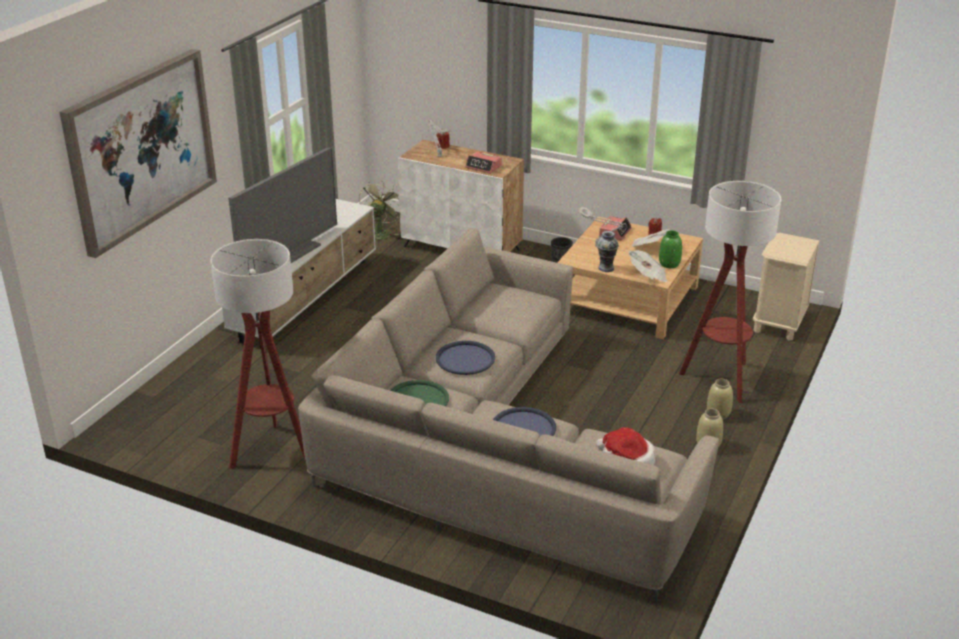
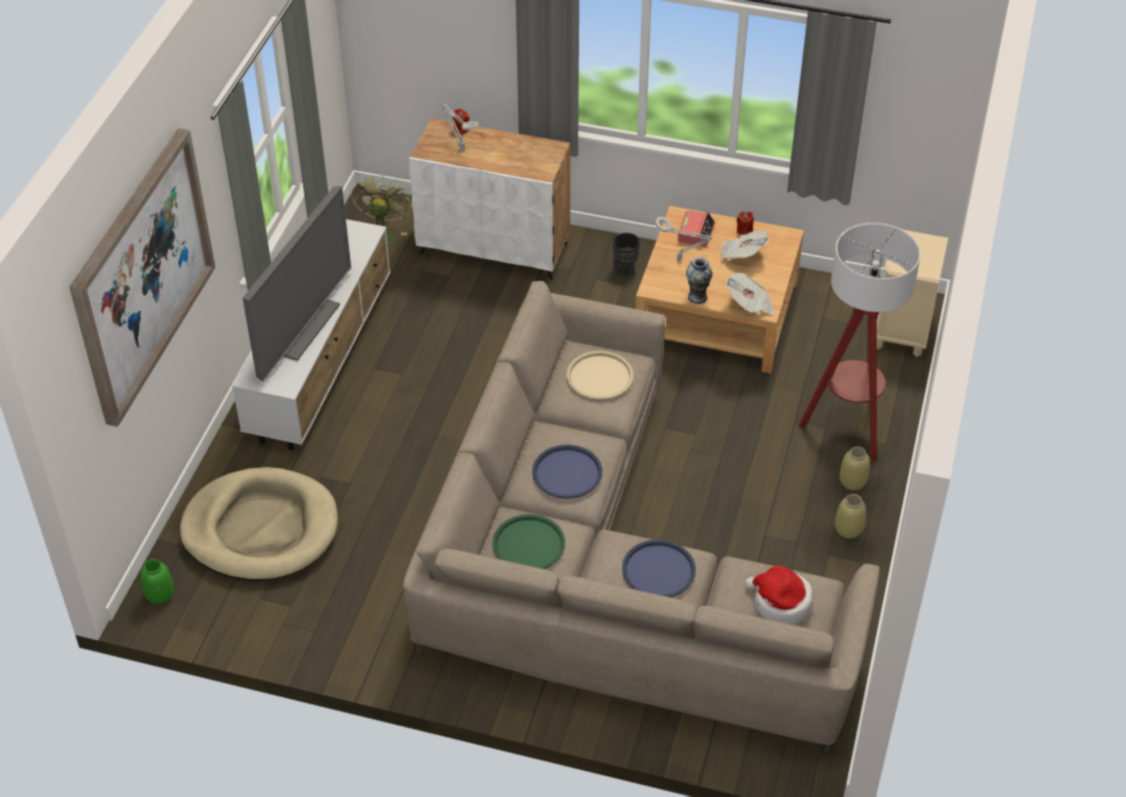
camera: 10 degrees left, 15 degrees up
(217, 393) = (260, 529): none -> beige dog bed
(272, 451) = (355, 608): floor lamp -> none
(484, 167) = (523, 164): alarm clock -> none
(511, 304) = (599, 376): none -> beige tray
(669, 264) = (772, 281): green vase -> green vase (160, 595)

